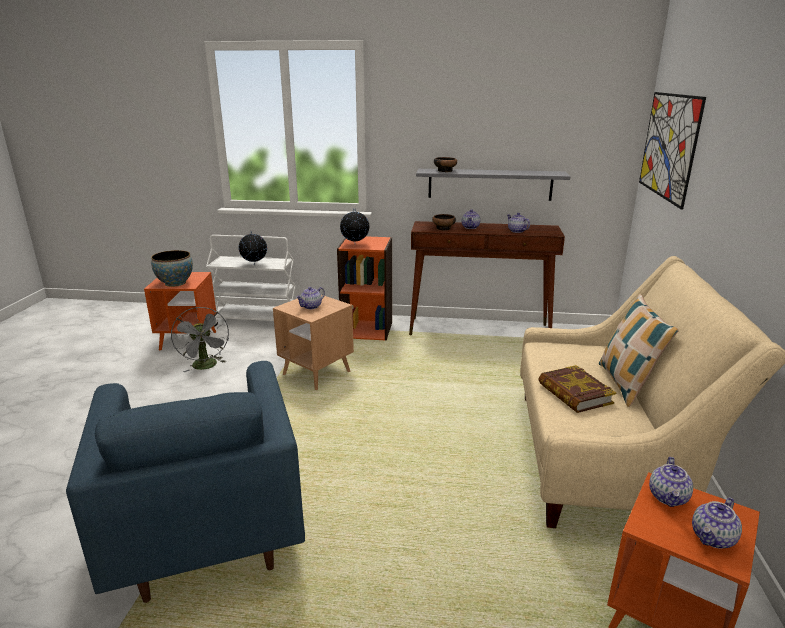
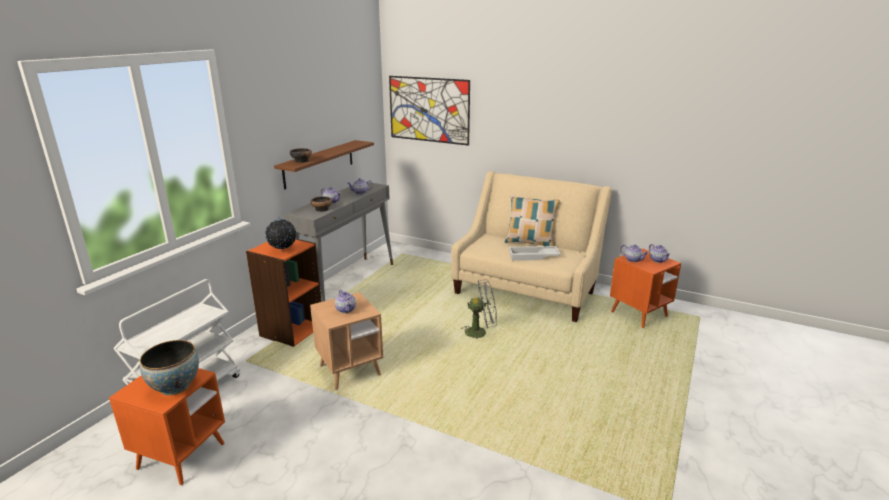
camera: 70 degrees left, 0 degrees up
(206, 367) = (270, 442): grey fan -> grey fan (480, 332)
(207, 533) = (546, 453): blue armchair -> none
(254, 264) = (187, 326): globe -> none
(479, 330) = (347, 282): brown console table -> grey console table
(490, 184) = (319, 163): grey shelf -> brown shelf
(574, 393) = (533, 256): book -> white tray

